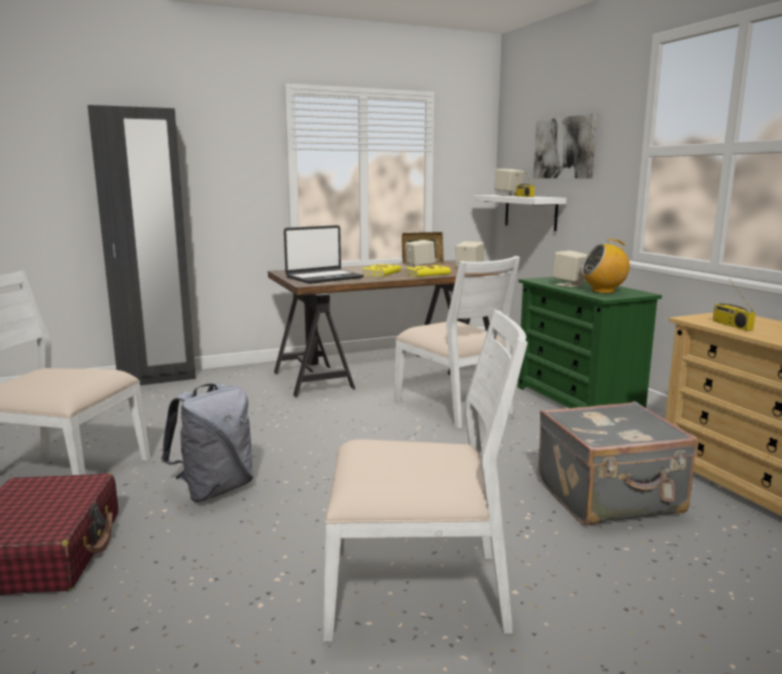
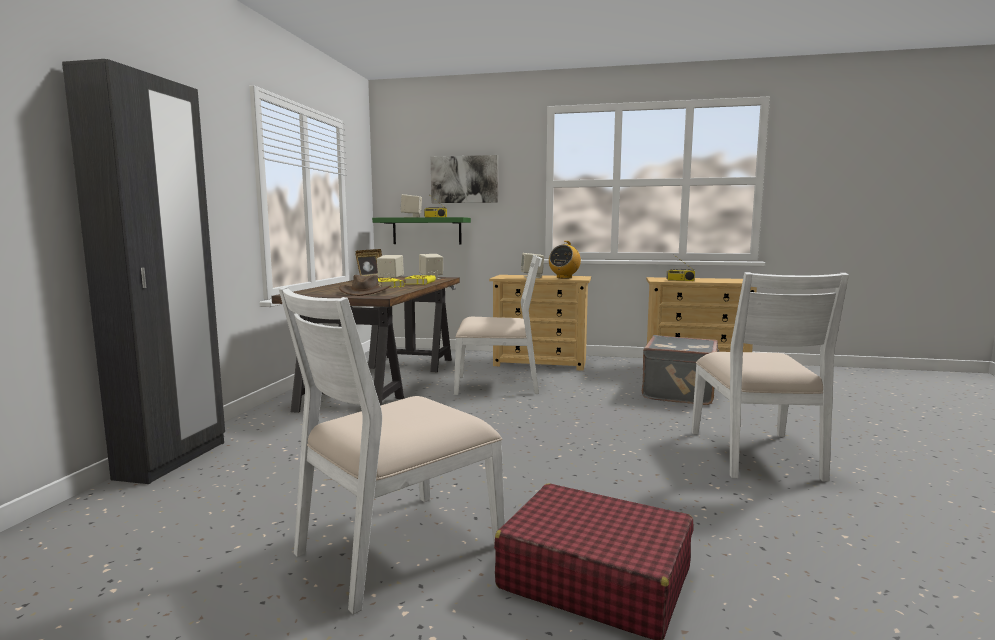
camera: 55 degrees left, 5 degrees down
(215, 489) = (542, 482): grey backpack -> none
(324, 278) = (365, 292): laptop -> brown hat
(417, 590) = (756, 454): white chair -> white chair turned 150 degrees clockwise
(530, 212) = (427, 231): white shelf -> green shelf
(577, 401) = (541, 362): green dresser -> beige dresser

